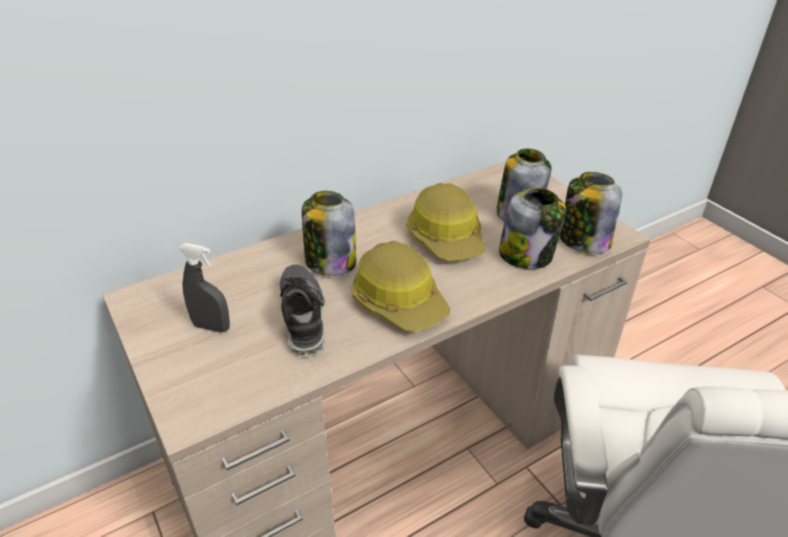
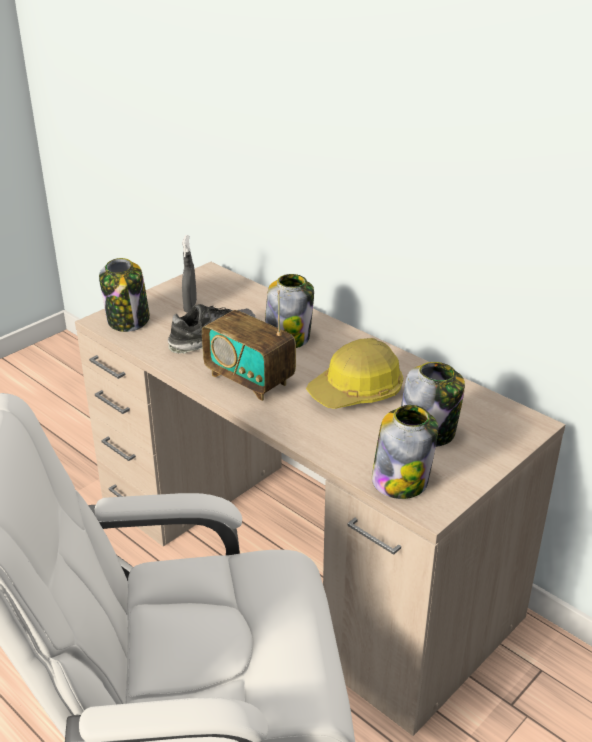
camera: 75 degrees right, 5 degrees down
(400, 301) = (249, 379): hard hat -> radio
(527, 255) = (352, 443): jar -> jar (128, 320)

